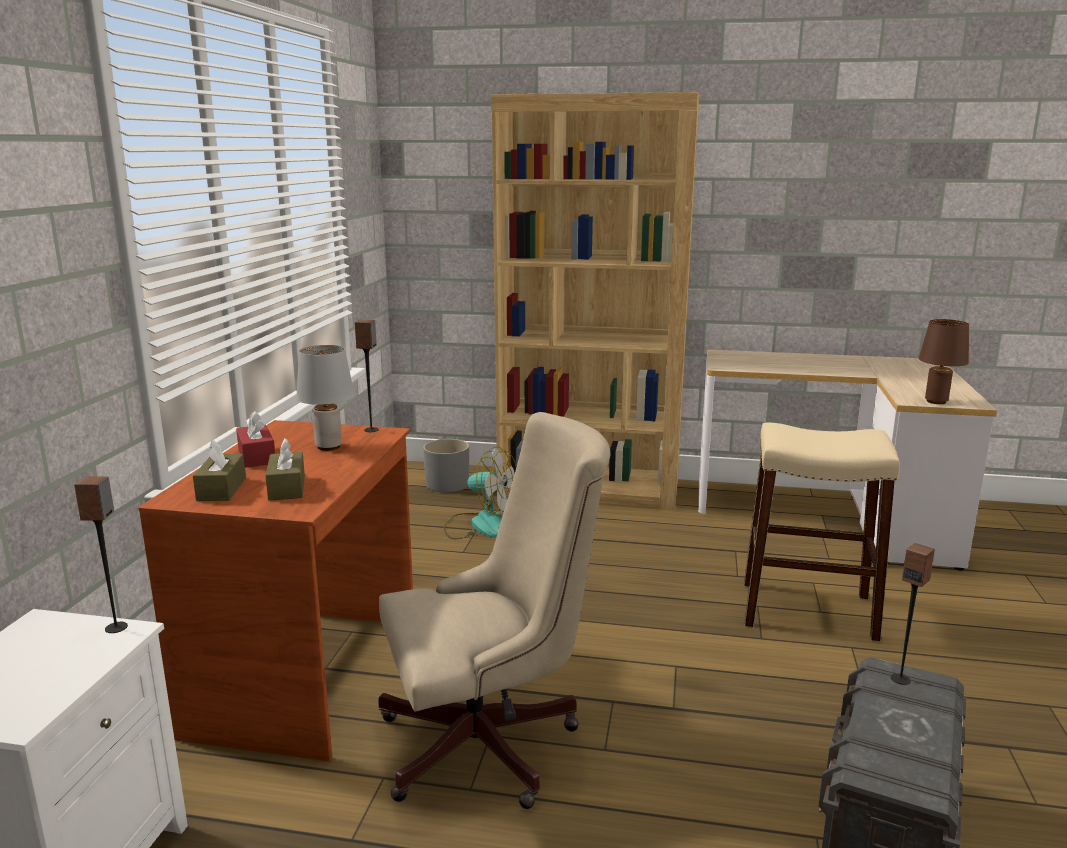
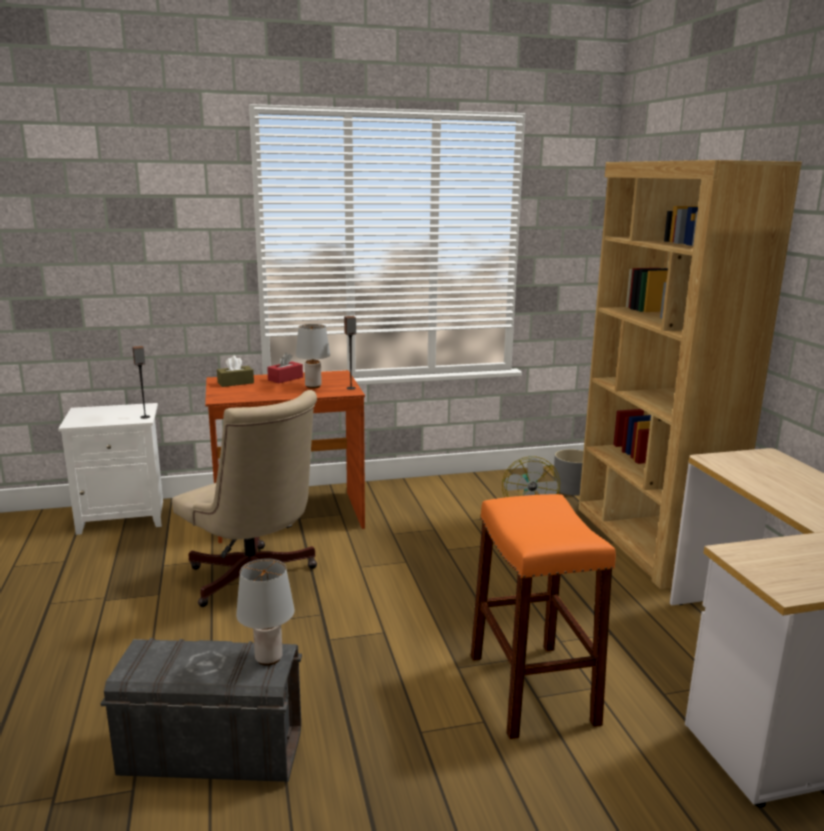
camera: 65 degrees right, 0 degrees up
(287, 487) = (245, 391): brown tissue box -> none
(807, 610) = (532, 688): beige stool -> orange stool
(900, 679) = (268, 659): speaker -> grey table lamp
(936, 401) = (757, 567): brown table lamp -> none

